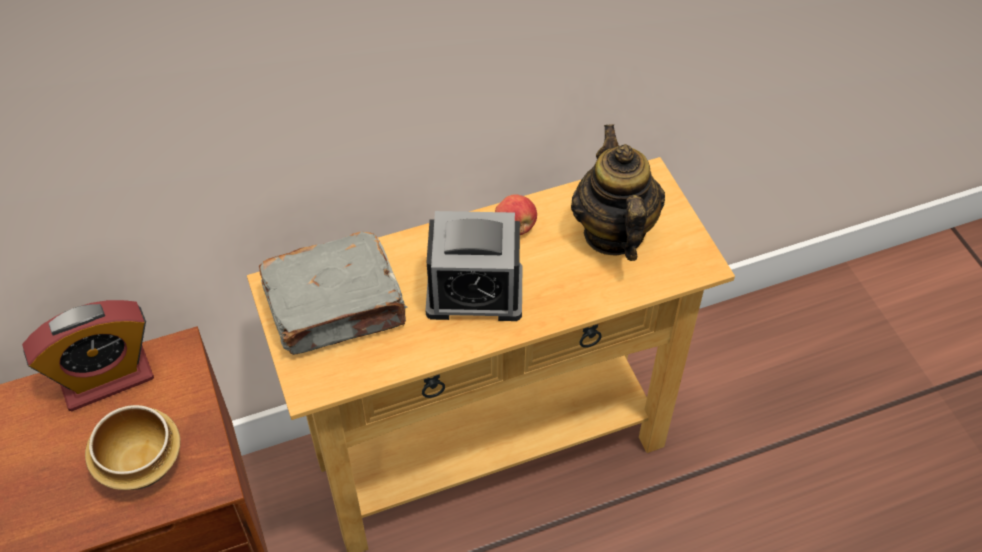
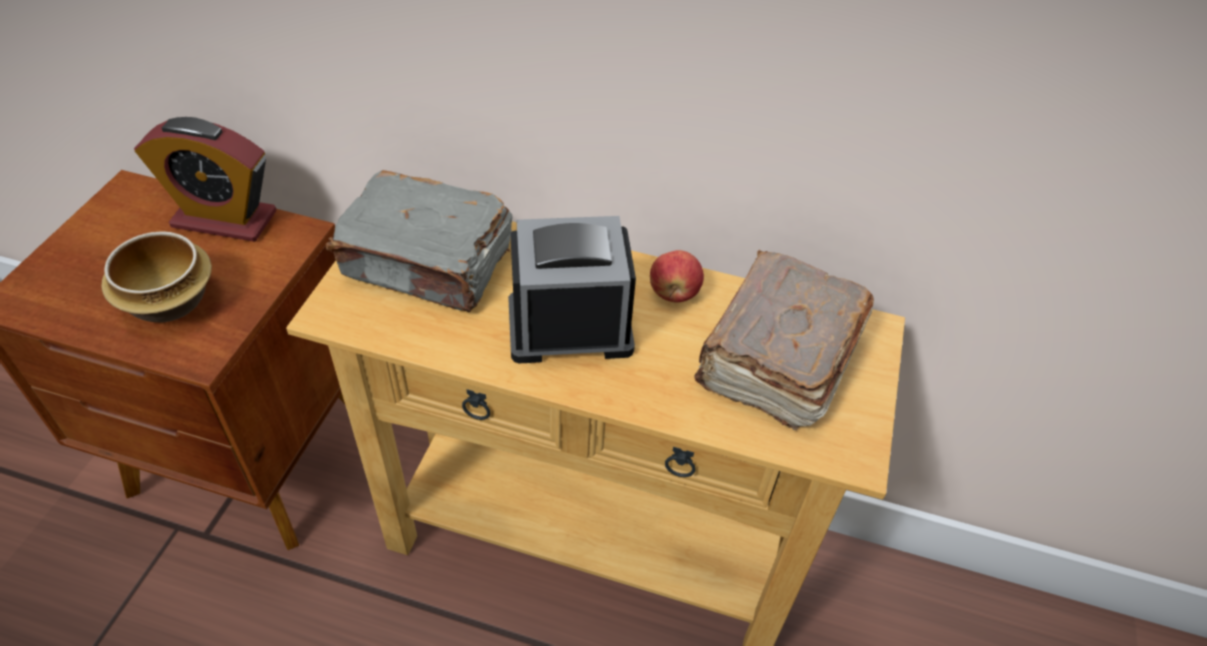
camera: 35 degrees right, 5 degrees down
(474, 292) = (570, 327): alarm clock -> alarm clock turned 135 degrees clockwise
(613, 232) = (776, 359): teapot -> brown book

